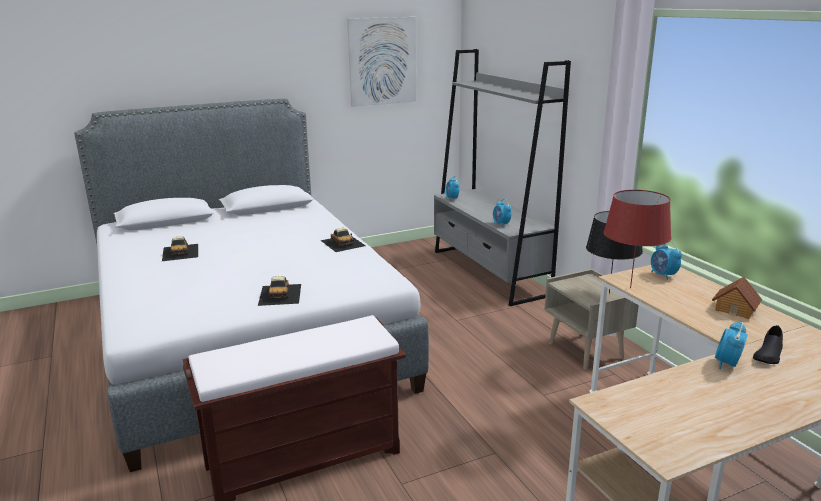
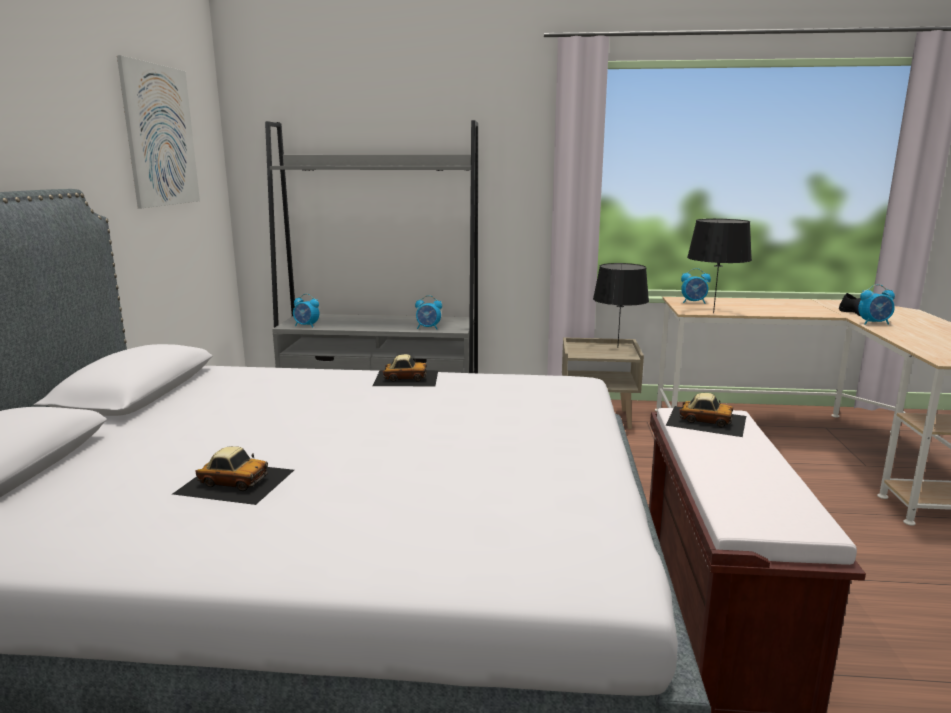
camera: 60 degrees left, 5 degrees down
(280, 294) = (553, 436): toy car -> toy car (706, 420)
(630, 288) = (713, 313): red table lamp -> black table lamp
(727, 364) = (874, 323): alarm clock -> alarm clock turned 60 degrees counterclockwise
(735, 309) = (775, 303): toy house -> none

